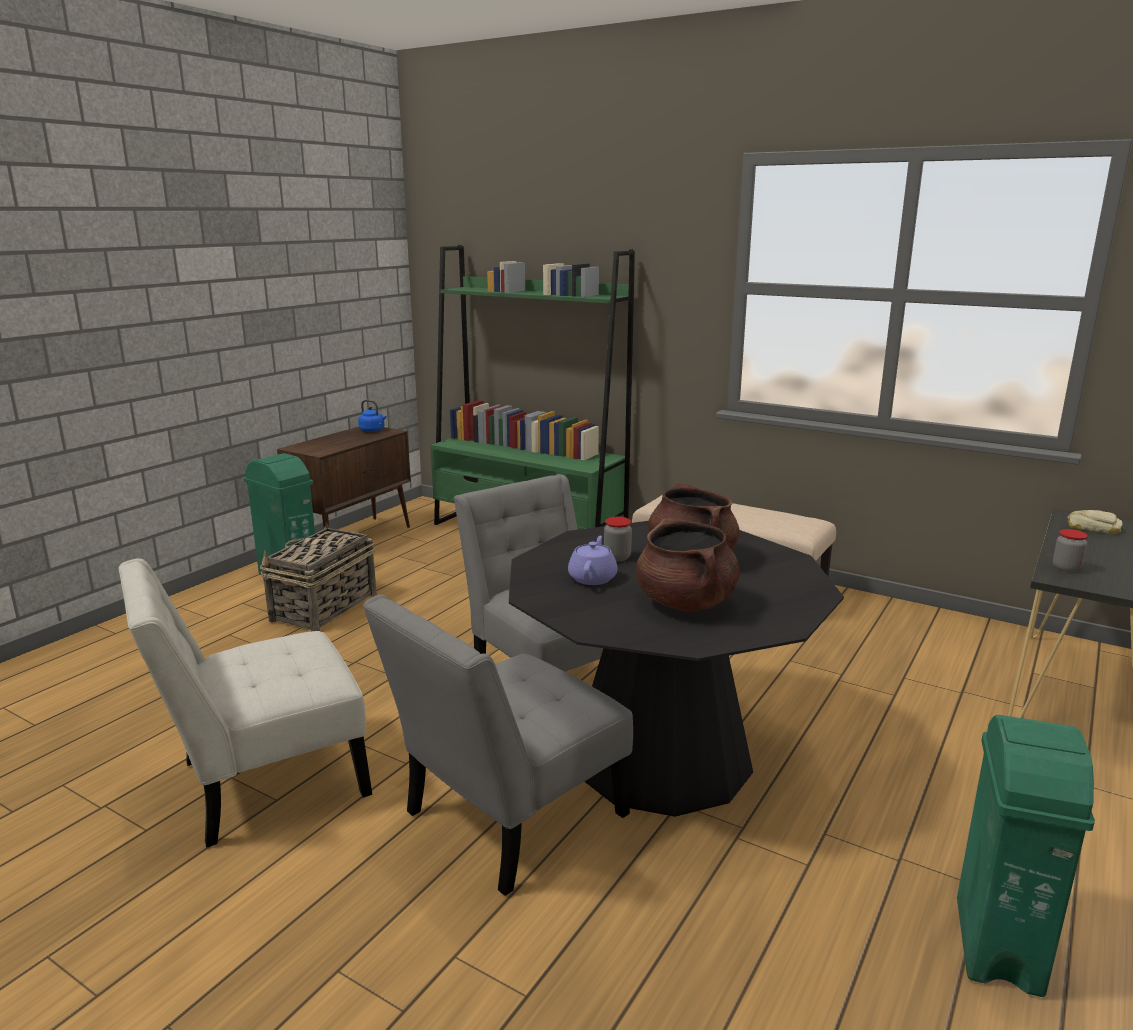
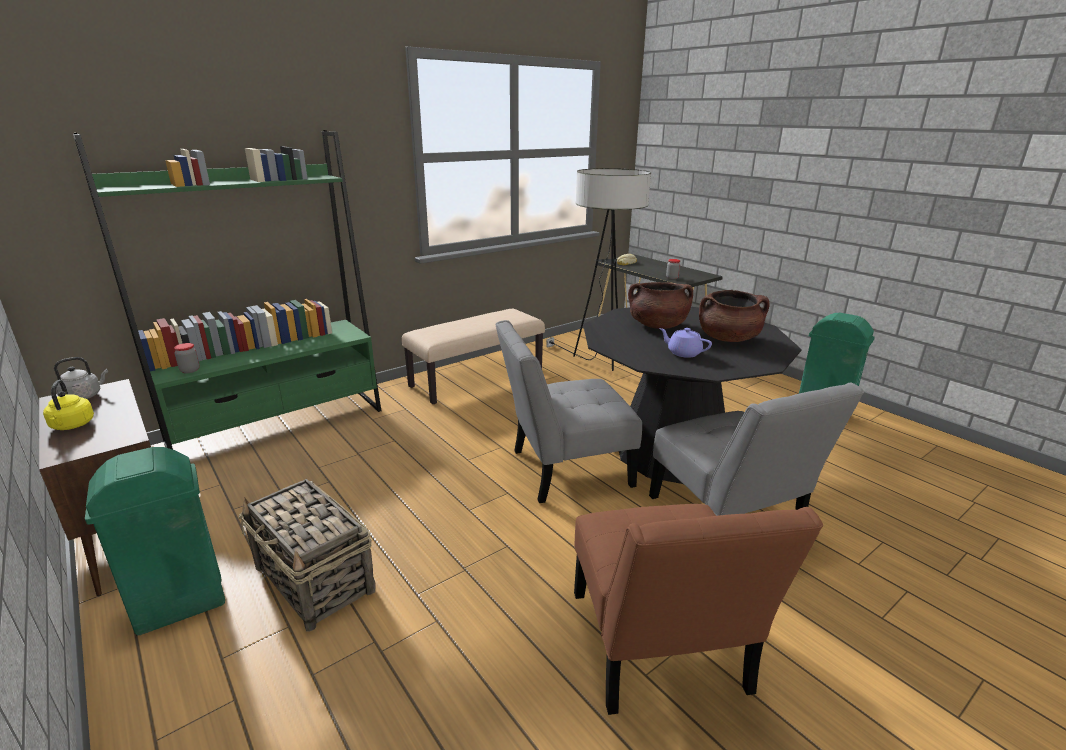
camera: 70 degrees left, 5 degrees up
(262, 782) = (659, 650): white chair -> brown chair
(331, 439) = (72, 426): none -> yellow kettle
(373, 430) = (84, 396): blue kettle -> grey kettle
(617, 557) = (649, 342): jar -> jar (190, 370)
(897, 660) = (598, 362): none -> floor lamp

